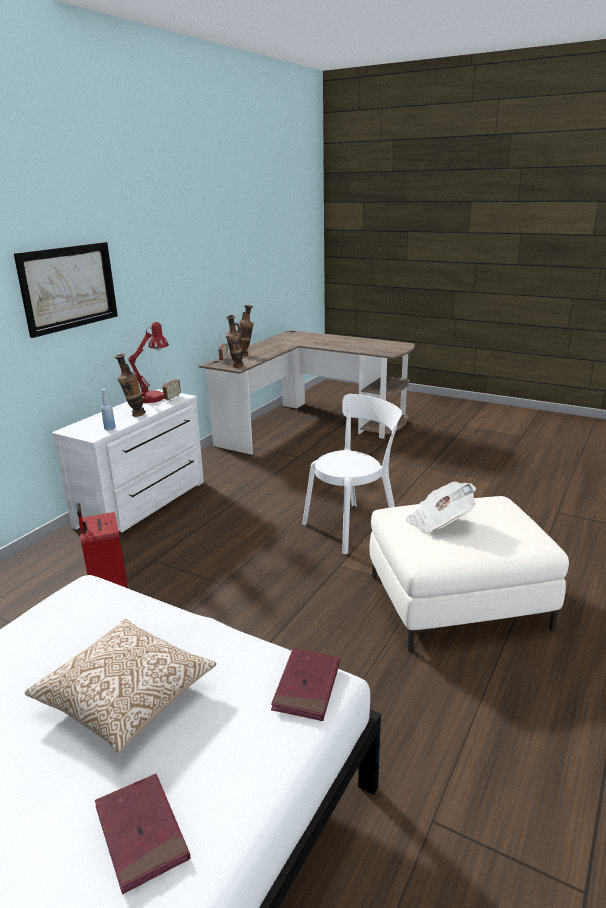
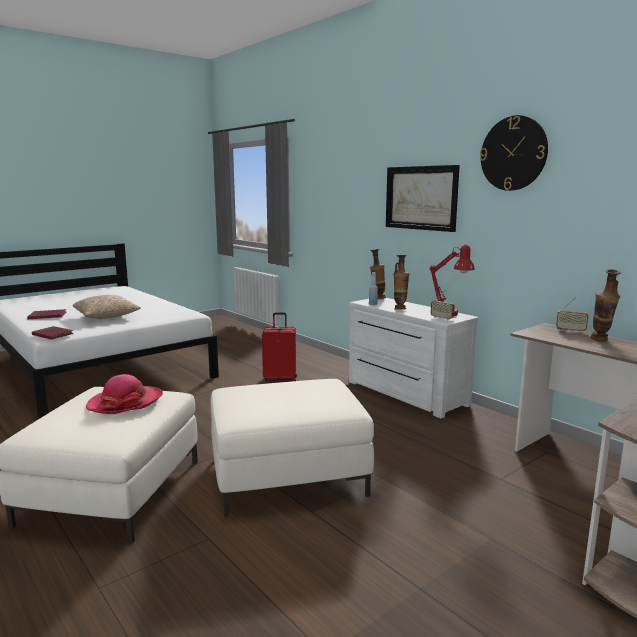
camera: 110 degrees right, 10 degrees down
(148, 227) = (513, 153): none -> wall clock
(236, 367) = (529, 333): vase -> vase (377, 299)
(354, 526) = (287, 474): white chair -> white ottoman
(439, 522) = (125, 402): newspaper -> hat

